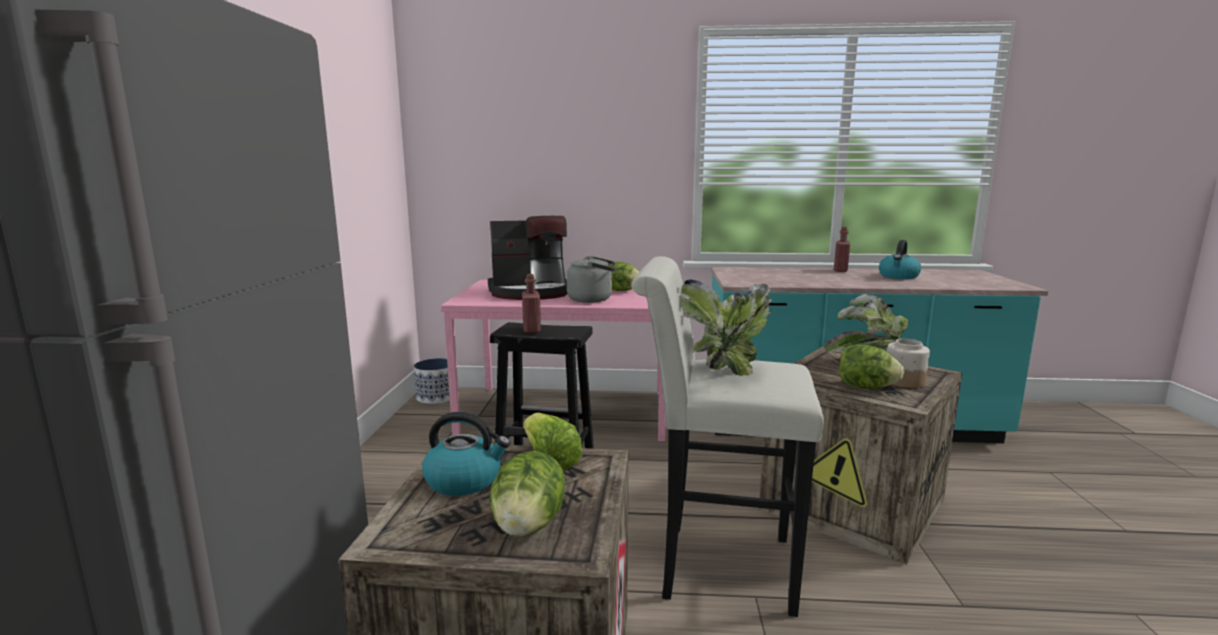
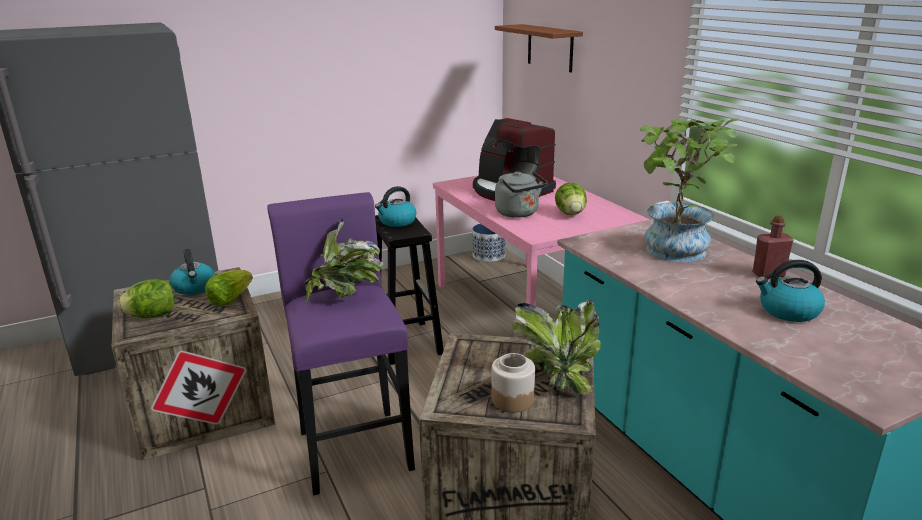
camera: 60 degrees right, 10 degrees up
(501, 149) = (550, 47): none -> brown shelf
(531, 330) = (397, 222): red bottle -> kettle
(715, 565) = (353, 444): white stool -> purple stool
(786, 275) = (673, 253): none -> potted plant
(866, 387) = (469, 381): lettuce -> none

